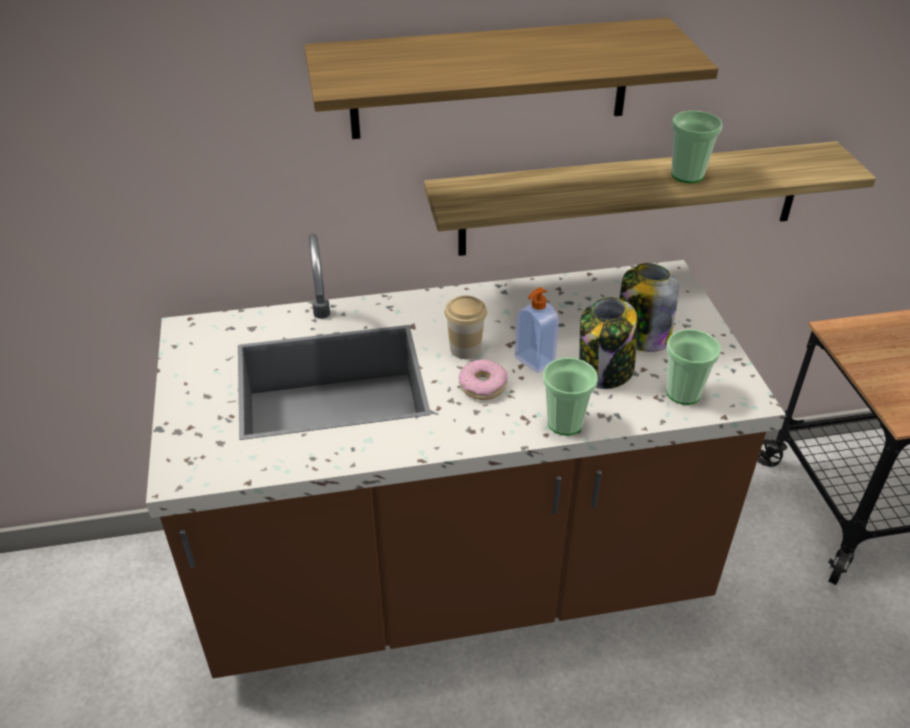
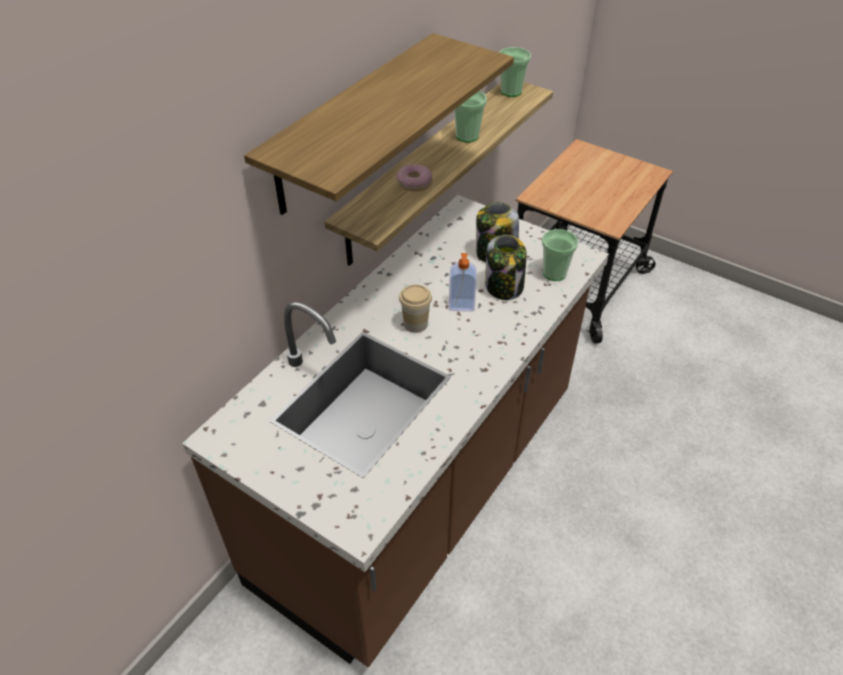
camera: 45 degrees left, 5 degrees up
(483, 386) = (455, 339): donut -> donut (414, 183)
(565, 423) = (523, 330): cup -> cup (511, 91)

